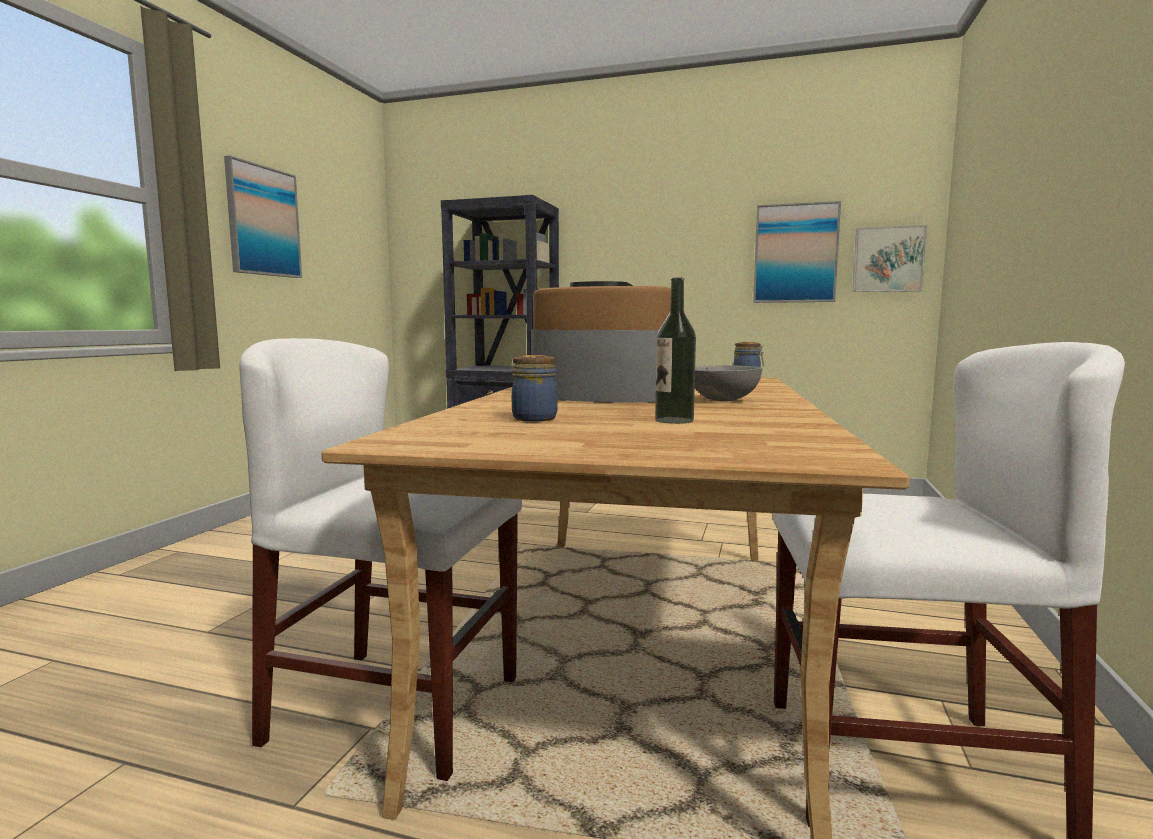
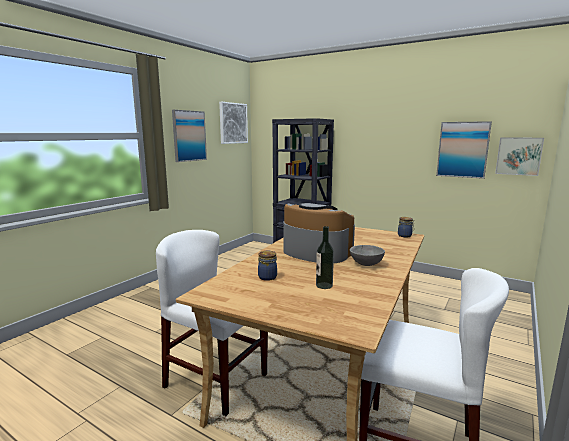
camera: 15 degrees right, 5 degrees up
(353, 215) = (233, 123): none -> picture

